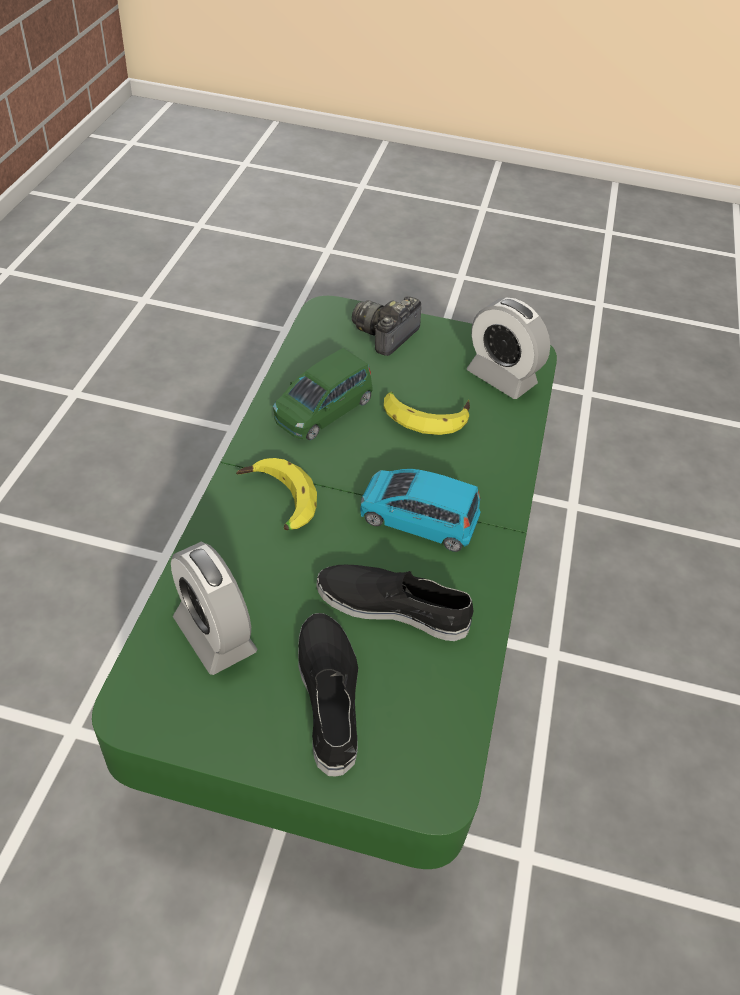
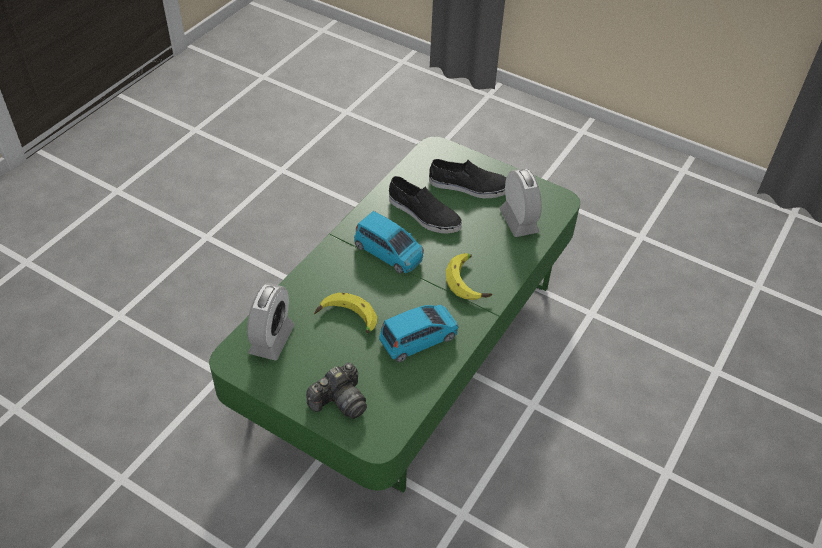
camera: 160 degrees left, 0 degrees up
(323, 411) = (418, 339): green toy car -> blue toy car
(329, 695) = (469, 186): black shoe -> black shoe turned 90 degrees counterclockwise
(501, 378) = (271, 339): alarm clock -> alarm clock turned 45 degrees clockwise

